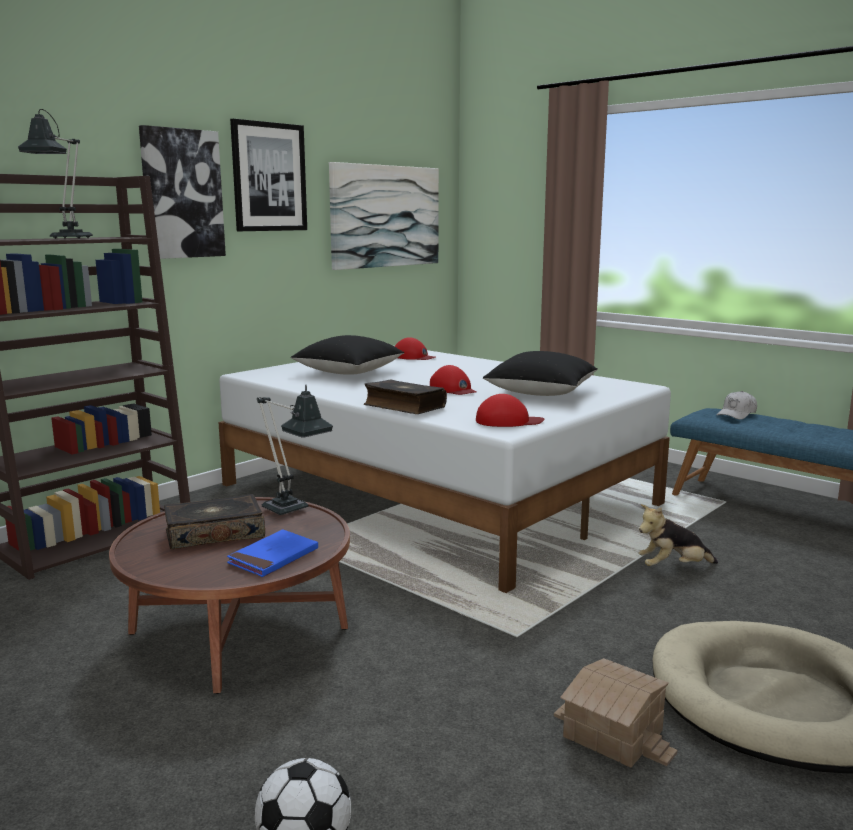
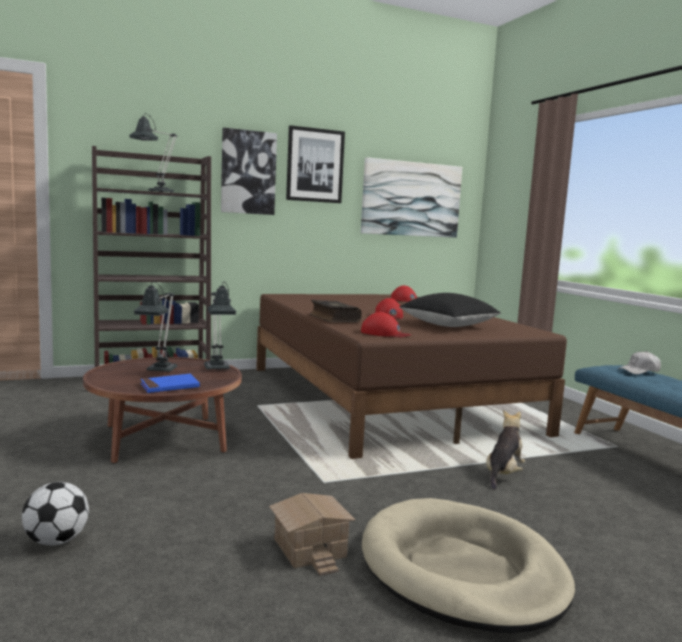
camera: 25 degrees right, 5 degrees down
(214, 533) = (159, 371): book -> table lamp
(348, 372) = (341, 301): black pillow -> none
(437, 494) = (386, 398): white bed -> brown bed
(673, 568) = (503, 475): plush toy -> plush toy turned 105 degrees clockwise

